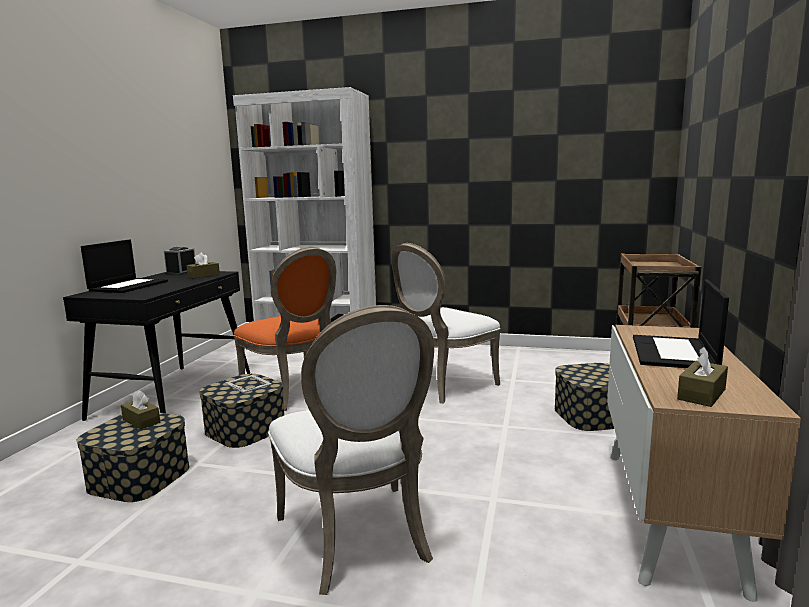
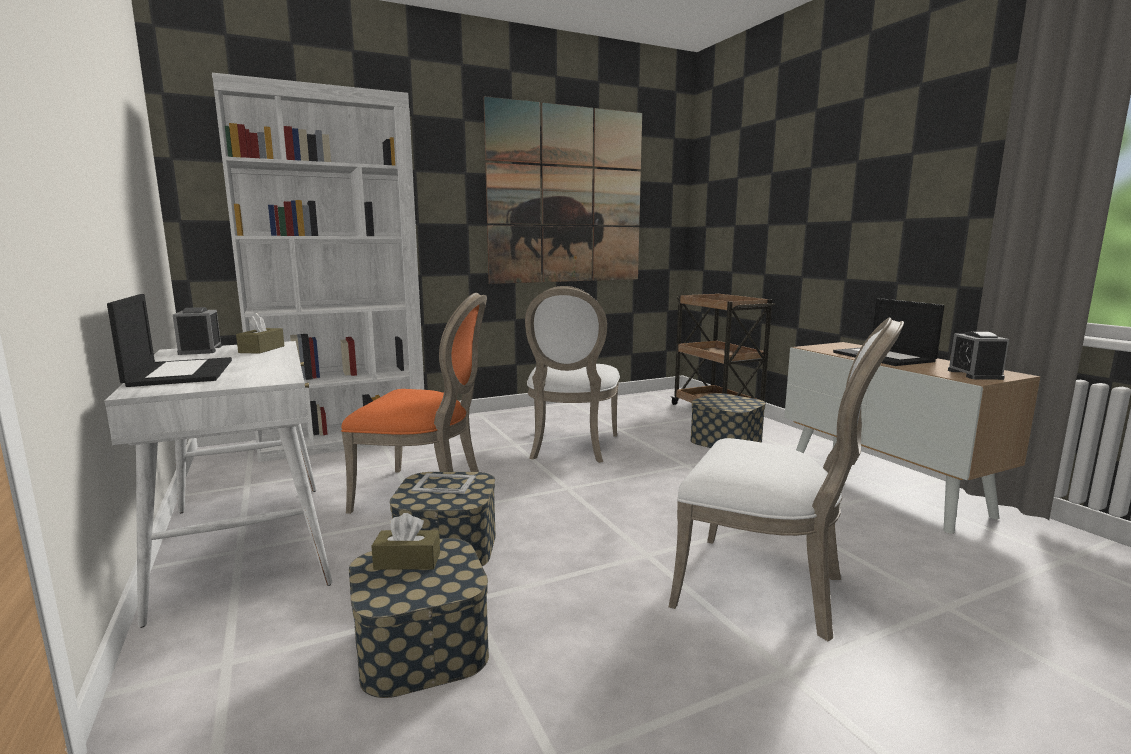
camera: 40 degrees left, 0 degrees up
(174, 394) = (245, 544): black desk -> white desk
(521, 153) = (566, 196): none -> picture
(701, 394) = (974, 374): brown tissue box -> alarm clock

